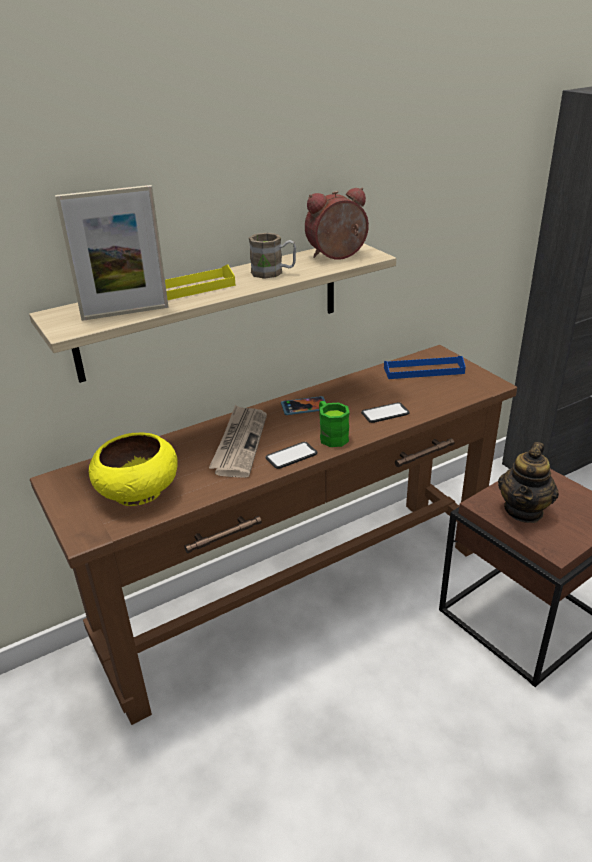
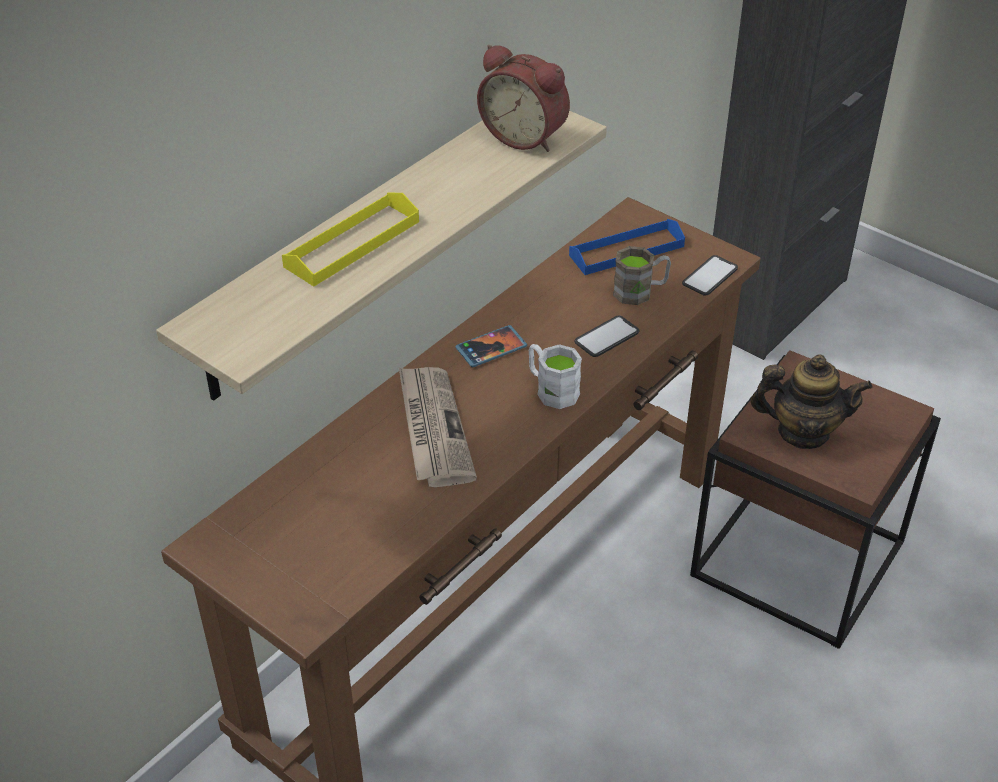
camera: 20 degrees left, 10 degrees up
(125, 313) = (301, 305): picture frame -> none
(137, 491) = (335, 537): yellow bowl -> none
(273, 272) = (456, 186): brown mug -> brown mug (640, 291)
(291, 456) = (515, 434): phone -> phone (710, 276)
(331, 435) = (551, 389): green mug -> white mug
(337, 256) = (525, 136): alarm clock -> alarm clock turned 105 degrees counterclockwise
(524, 510) = (803, 432): teapot -> teapot turned 90 degrees counterclockwise

